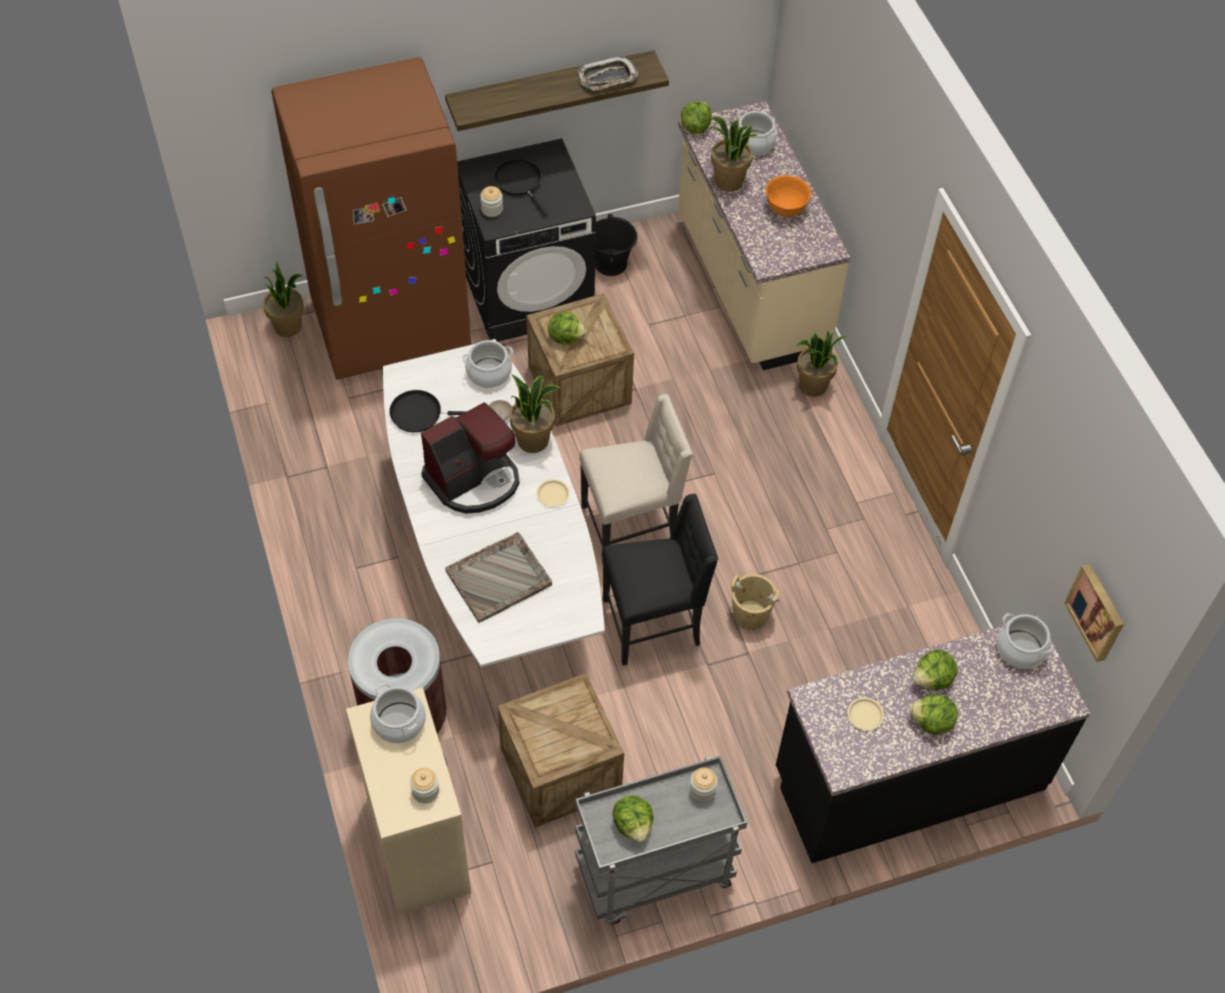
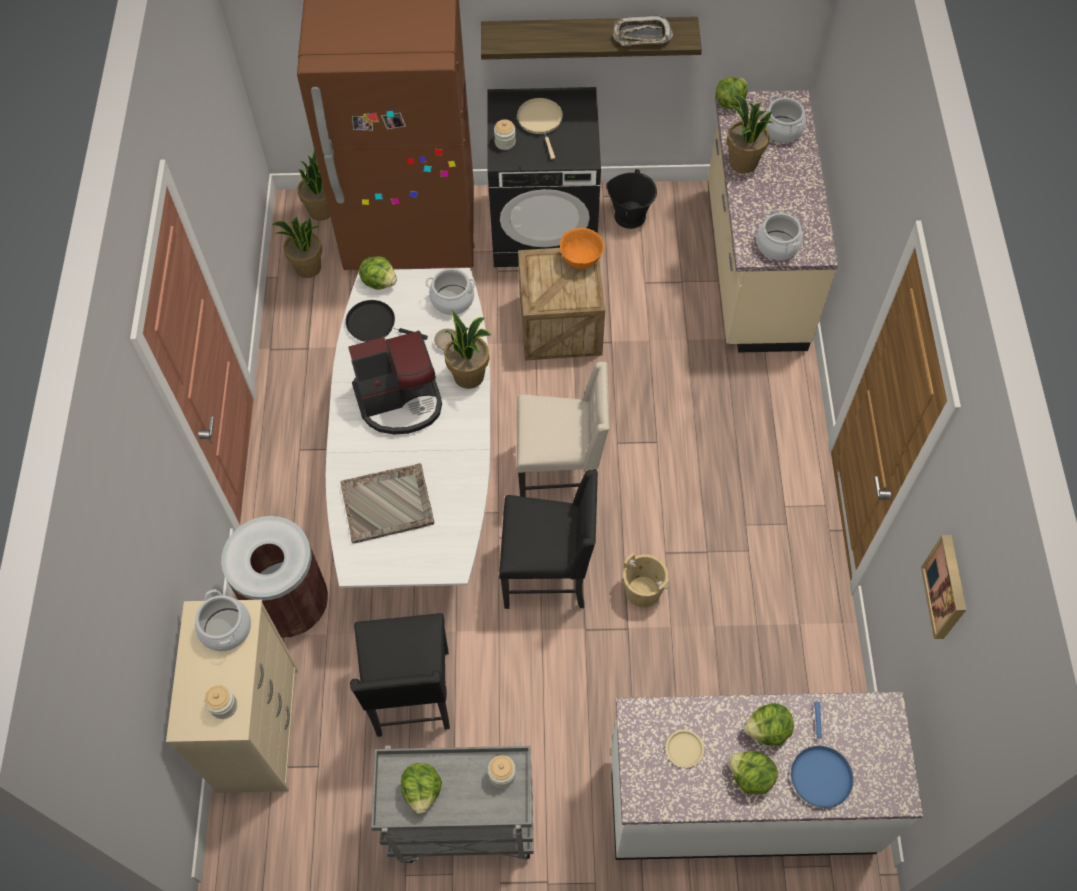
camera: 20 degrees right, 5 degrees up
(520, 182) = (540, 122): black frying pan -> beige frying pan
(552, 494) = (468, 434): beige plate -> none
(560, 770) = (411, 695): crate -> black chair
(566, 337) = (546, 280): lettuce -> lettuce (379, 281)
(785, 208) = (789, 201): orange bowl -> orange bowl (580, 259)
(813, 386) = (781, 379): potted plant -> potted plant (308, 268)
(908, 779) = (740, 801): black counter -> white counter
(990, 702) = (820, 772): none -> blue frying pan
(1020, 649) = (872, 723): cooking pot -> cooking pot (777, 245)
(1097, 612) = (954, 720): picture -> picture (947, 587)

